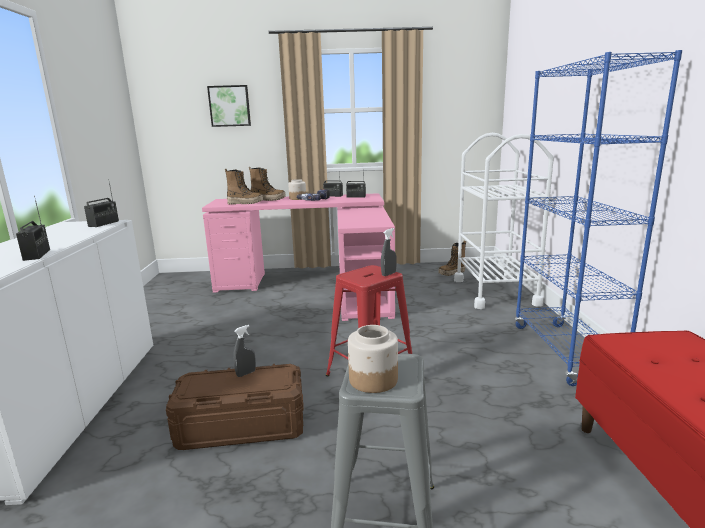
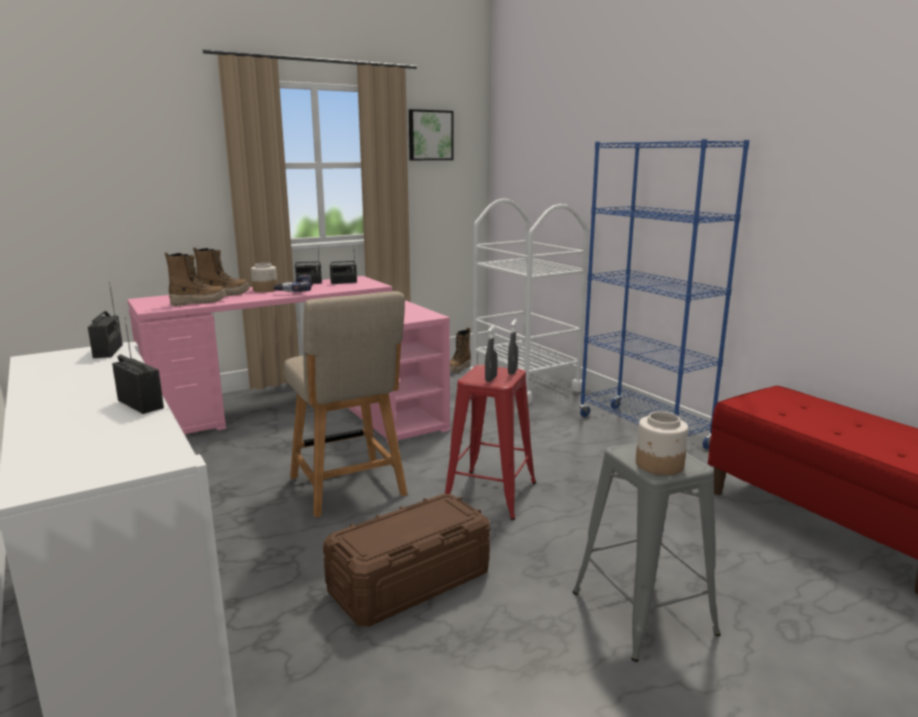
camera: 30 degrees left, 0 degrees up
(229, 106) = (137, 155): picture -> picture (430, 135)
(246, 373) = (408, 515): grey spray bottle -> grey spray bottle (491, 379)
(281, 346) = (349, 488): none -> beige chair

